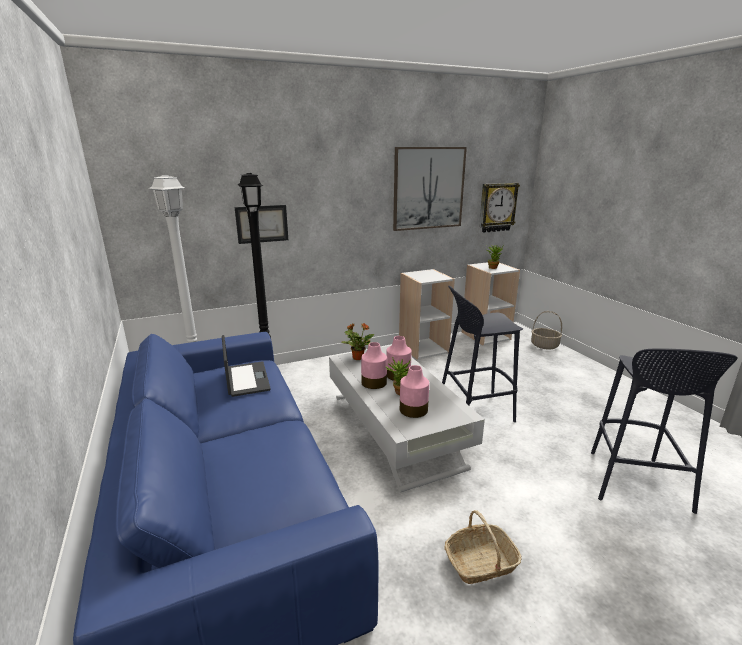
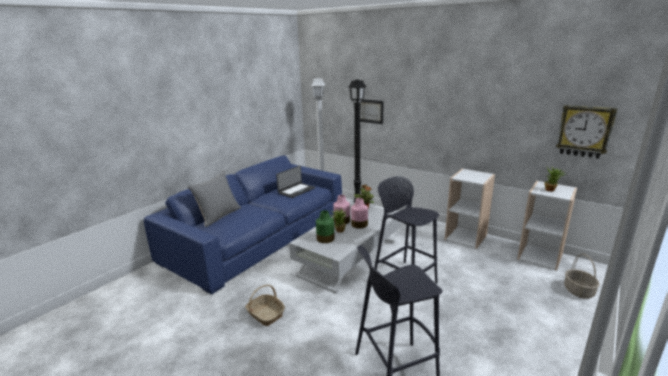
camera: 60 degrees right, 0 degrees up
(221, 491) = (219, 216): none -> grey pillow
(414, 409) = (325, 238): pink vase -> green vase
(428, 188) = (497, 102): picture -> none

